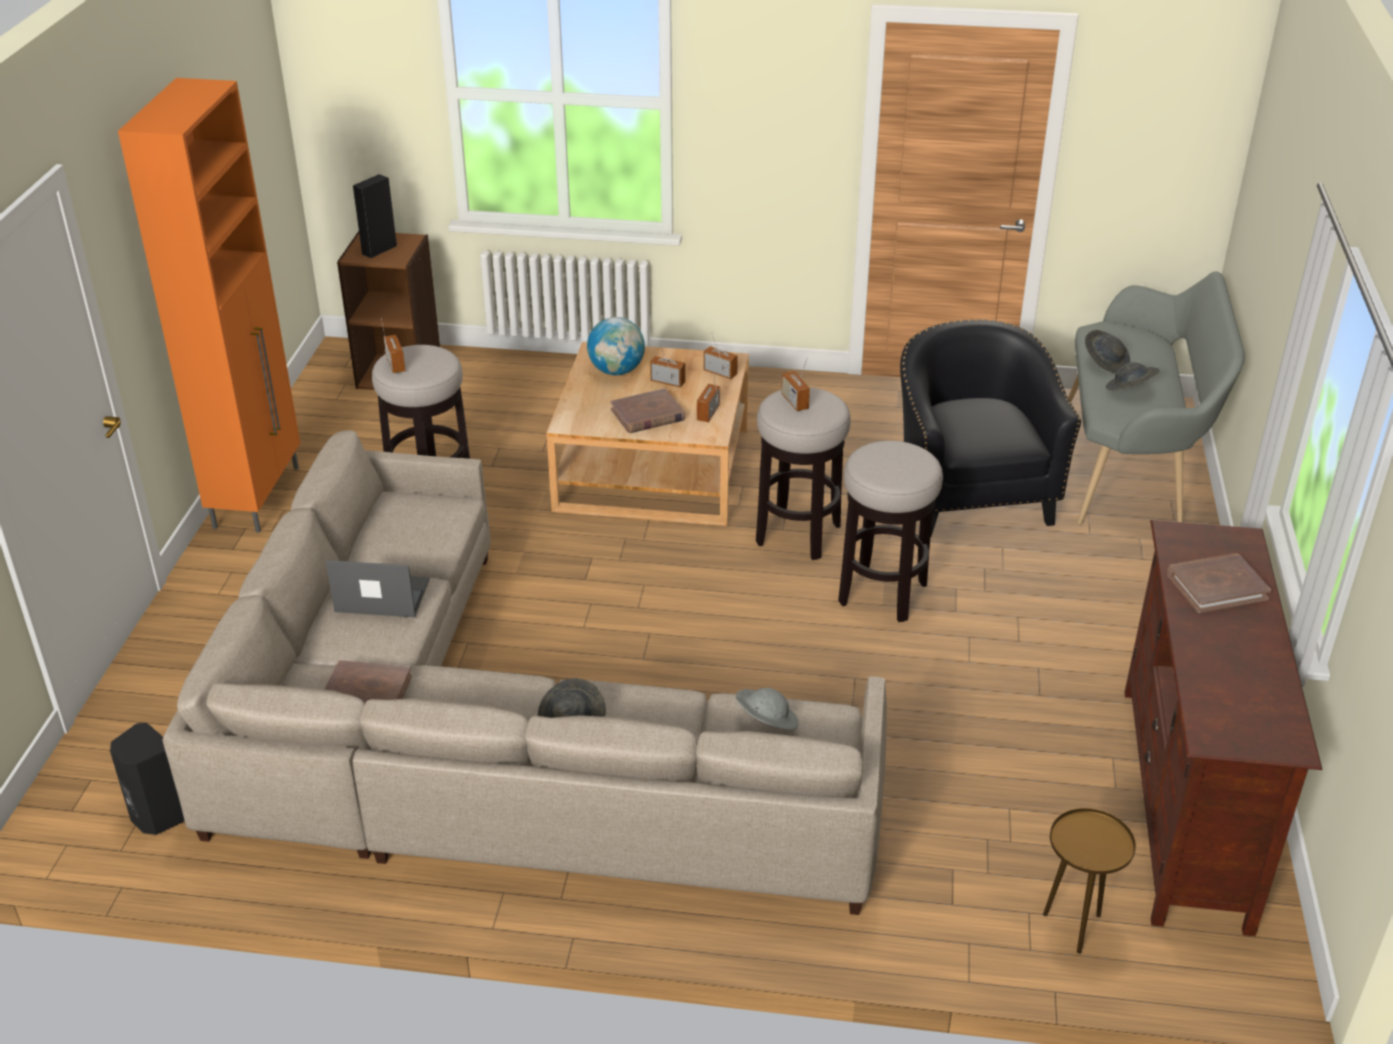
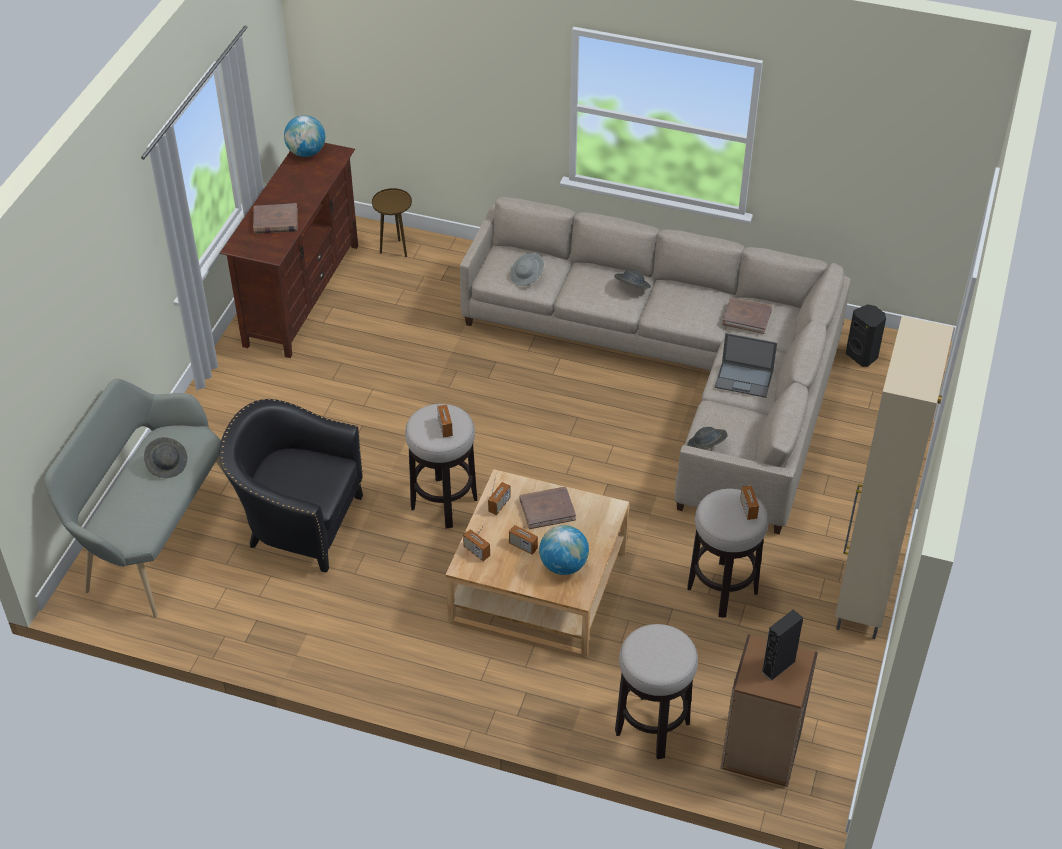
camera: 170 degrees left, 10 degrees up
(258, 496) = (862, 599): orange cabinet -> beige cabinet
(882, 594) = (404, 444): stool -> stool (652, 727)
(970, 495) = (298, 523): black armchair -> black armchair turned 105 degrees clockwise
(1105, 362) = (163, 498): grey hat -> grey hat (706, 446)
(1275, 730) = (306, 153): none -> globe

